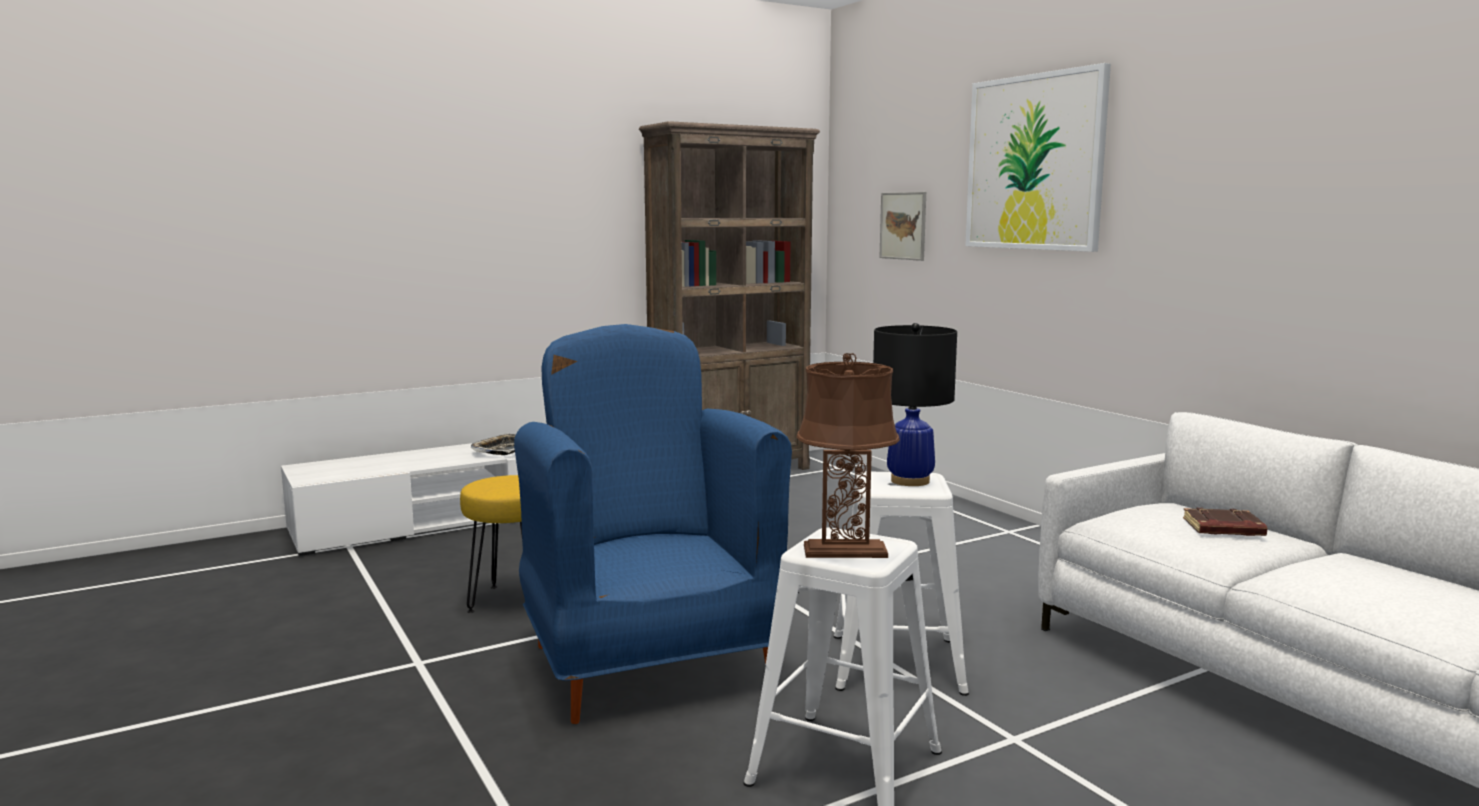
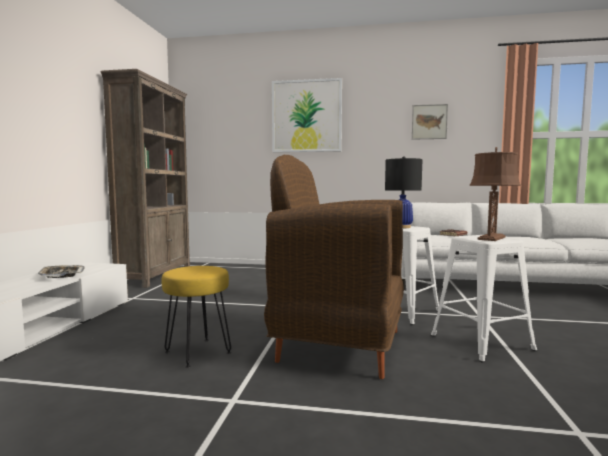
camera: 50 degrees left, 5 degrees down
(651, 664) = (338, 345): blue armchair -> brown armchair
(903, 226) = (228, 144): picture -> picture (429, 122)

